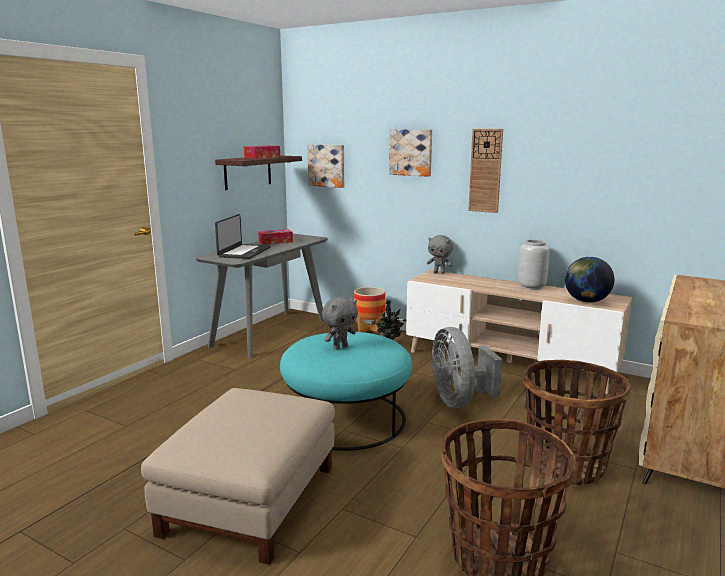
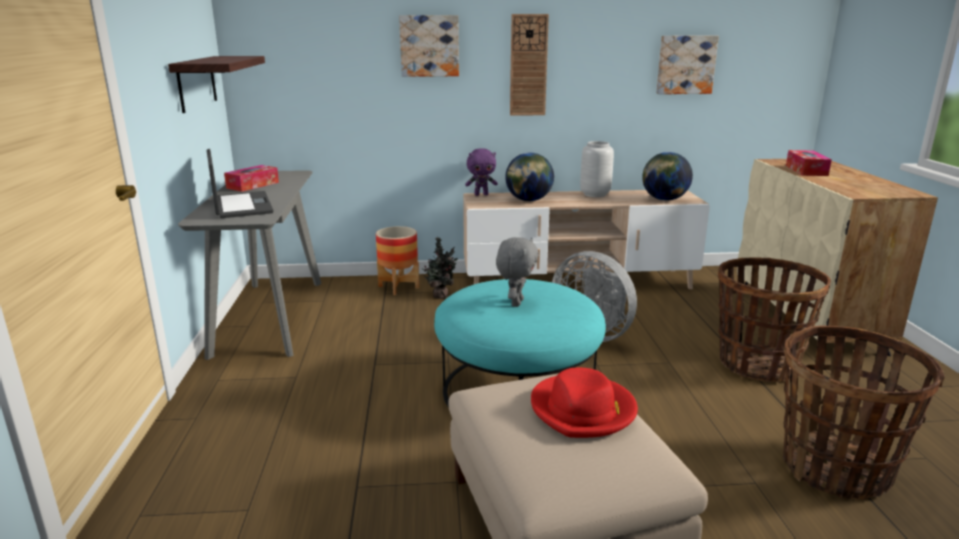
camera: 35 degrees left, 5 degrees up
(262, 157) = (224, 59): tissue box -> tissue box (806, 170)
(267, 417) = (583, 410): none -> red hat
(327, 165) = (298, 68): picture -> picture (685, 64)
(439, 272) = (481, 194): grey plush toy -> purple plush toy
(466, 282) = (528, 200): none -> globe

